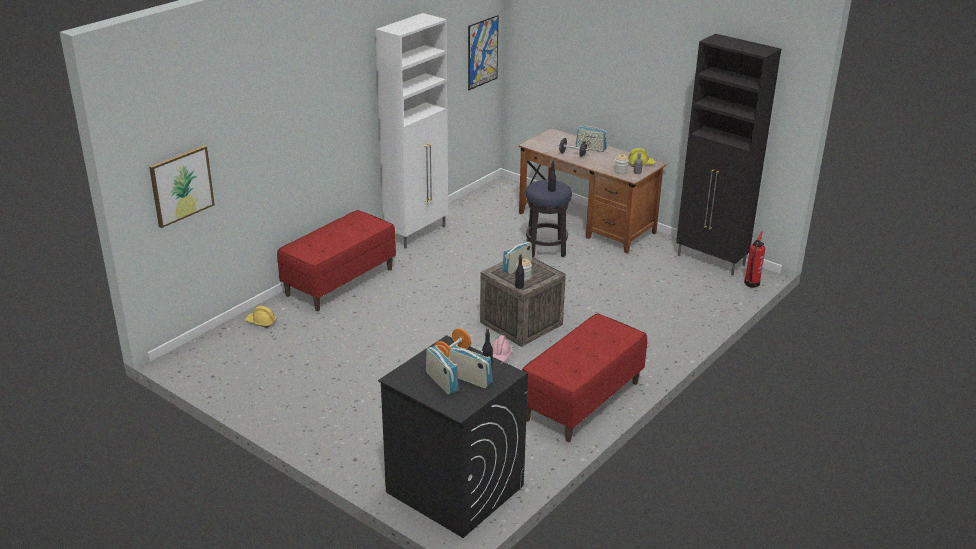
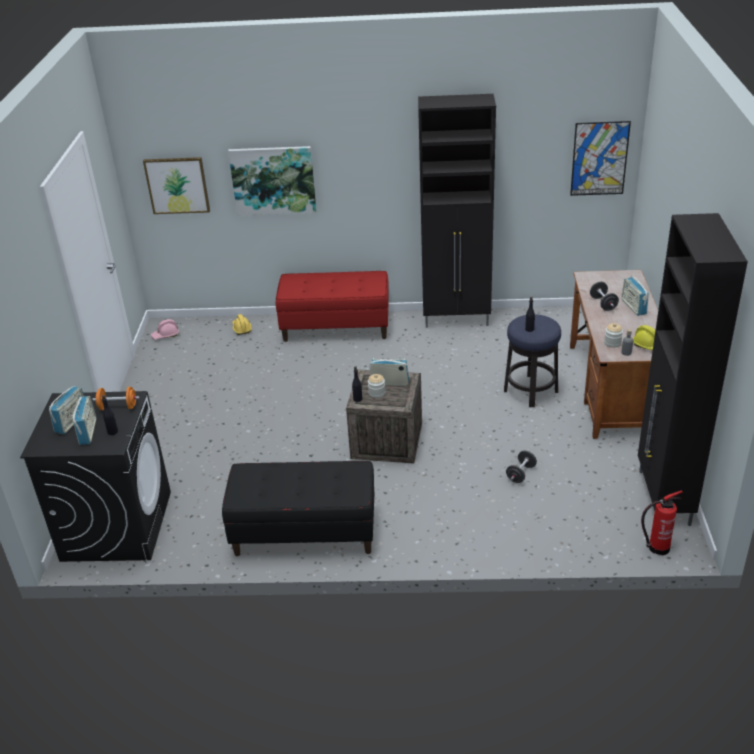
camera: 55 degrees right, 5 degrees up
(266, 149) = (273, 180): none -> picture
(417, 233) = (457, 320): white cabinet -> black cabinet
(500, 355) = (324, 454): pink hard hat -> pink hard hat (165, 335)
(582, 401) = (304, 534): red bench -> black bench
(628, 292) = (521, 474): none -> black dumbbell

